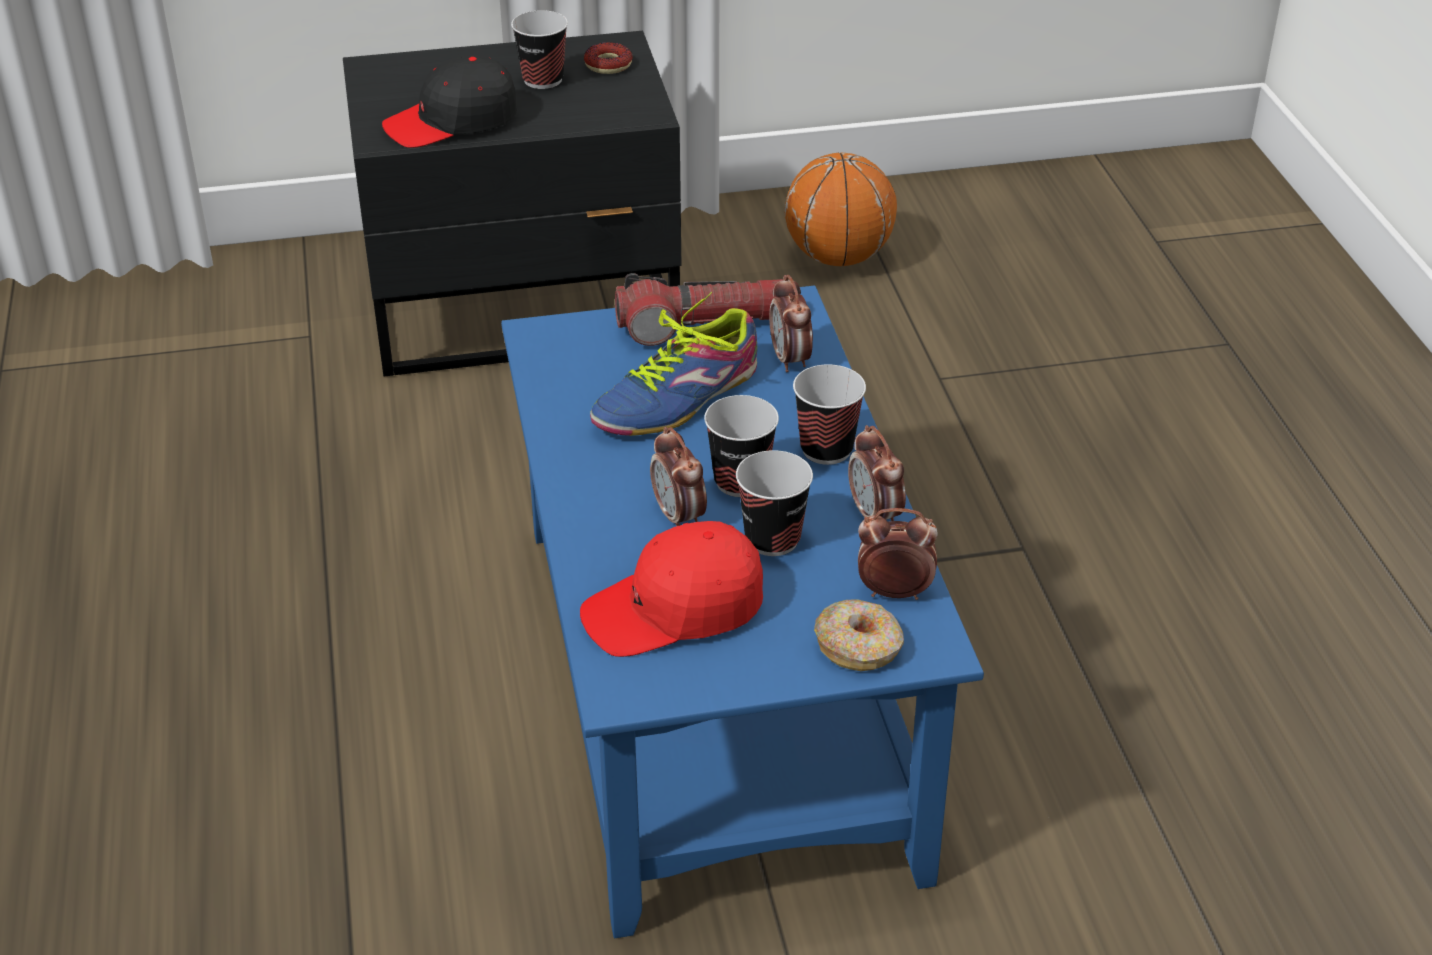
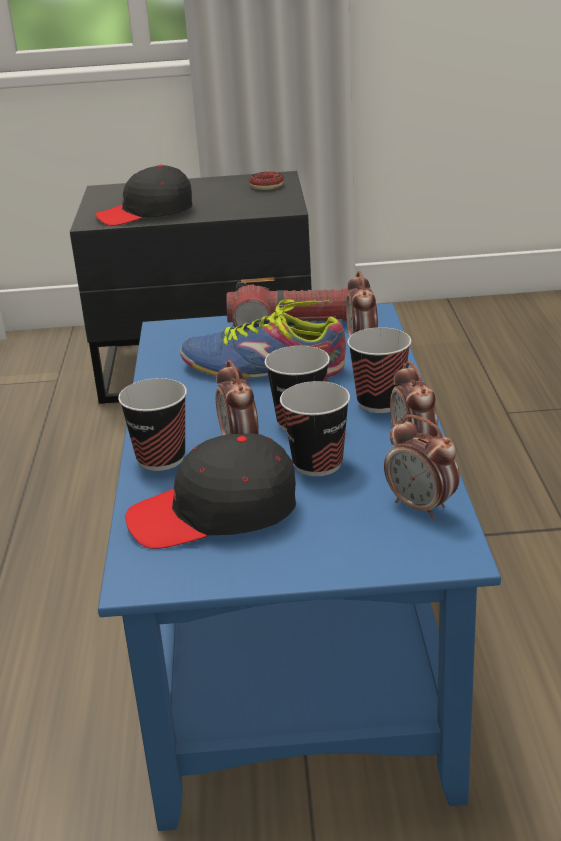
camera: 10 degrees right, 10 degrees down
(543, 80) = (218, 193): cup -> cup (161, 459)
(675, 609) = (215, 513): red cap -> black cap
(678, 398) = (264, 368): shoe -> shoe turned 45 degrees clockwise
(838, 257) = (439, 340): basketball -> none
(859, 646) = (380, 549): donut -> none
(894, 592) = (421, 507): alarm clock -> alarm clock turned 150 degrees counterclockwise

